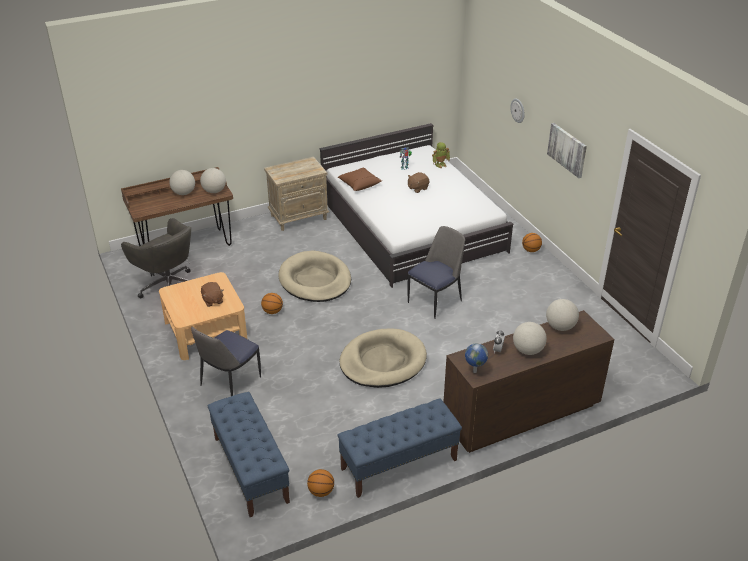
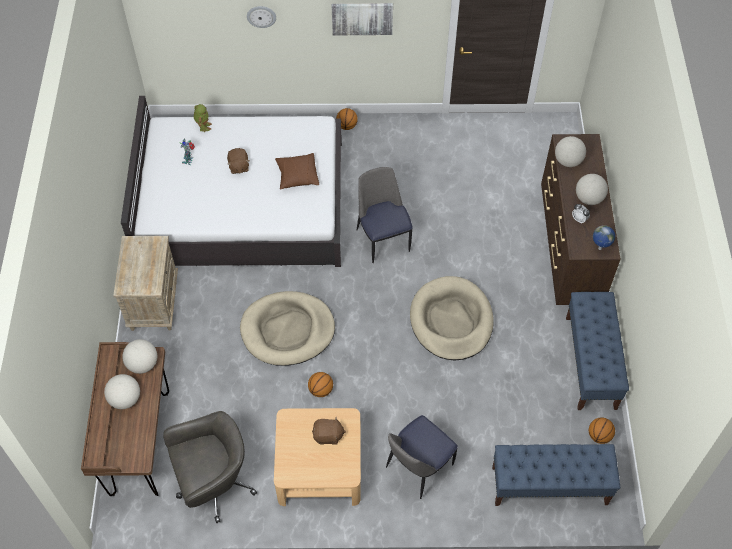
camera: 65 degrees left, 20 degrees up
(229, 383) = (418, 468): chair -> chair turned 75 degrees clockwise
(359, 184) = (195, 215): brown pillow -> brown pillow (297, 176)

